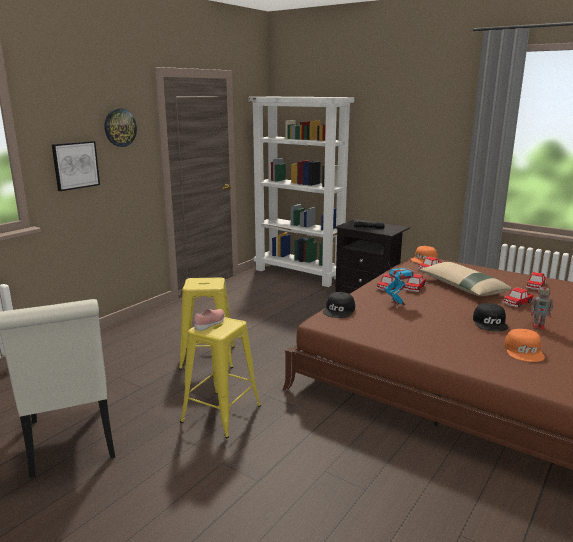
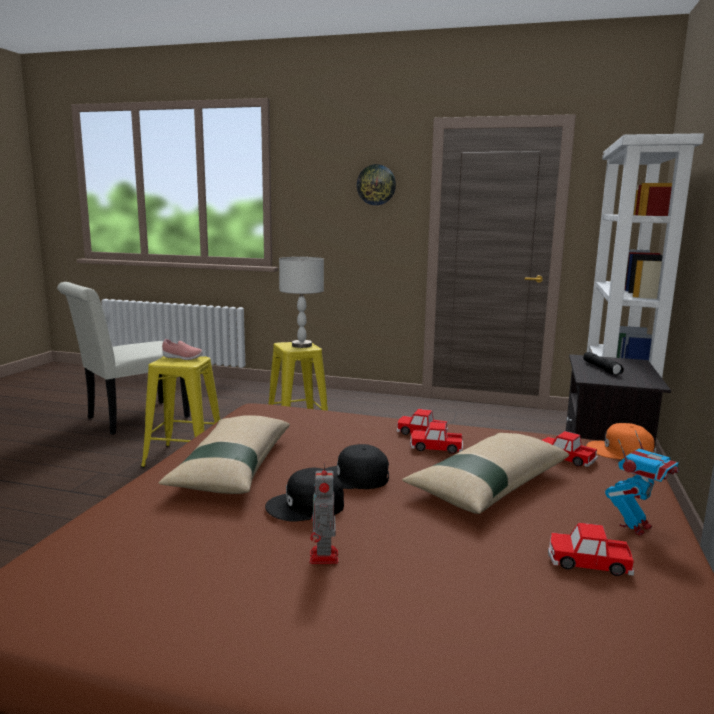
camera: 70 degrees right, 5 degrees down
(75, 165) = (321, 218): picture -> none
(206, 281) = (302, 345): none -> grey table lamp
(339, 310) = (300, 413): black cap -> black cap (355, 478)
(397, 303) = (352, 440): toy robot -> toy robot (635, 527)
(433, 337) = (232, 467): none -> beige pillow
(517, 303) = (444, 536): toy car -> none
(524, 351) = (194, 537): orange cap -> none

